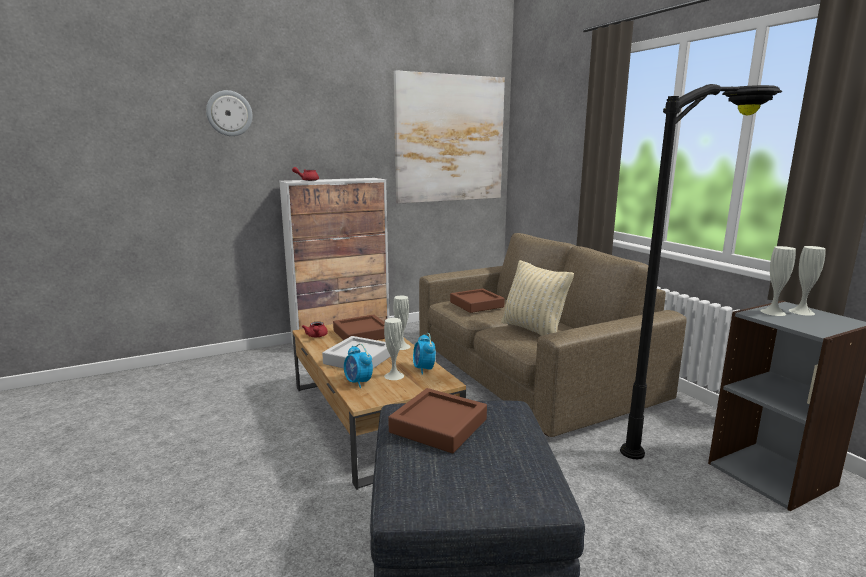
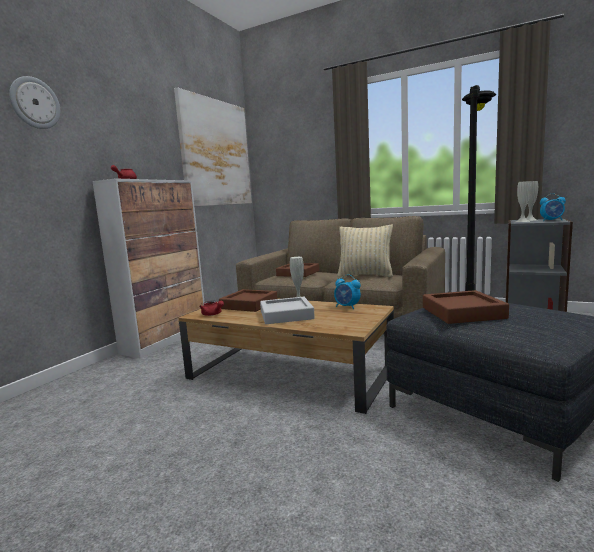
camera: 35 degrees left, 5 degrees down
(358, 383) = (323, 324): alarm clock -> alarm clock (552, 220)
(394, 376) = (337, 314): white vase -> none

